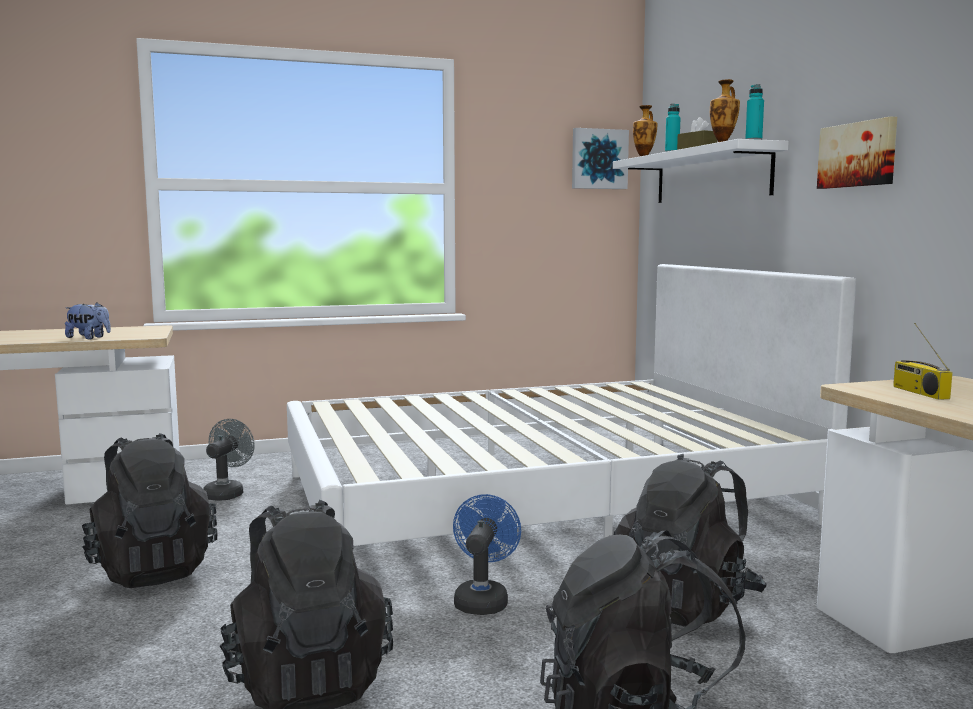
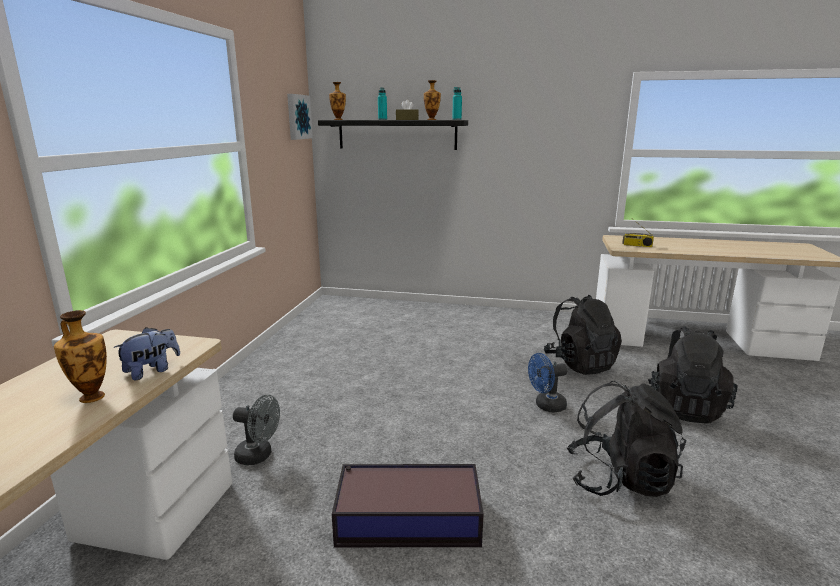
camera: 60 degrees left, 10 degrees up
(40, 338) = (91, 396): none -> vase
(152, 569) = (406, 518): black backpack -> storage box
(227, 493) = (259, 456): grey fan -> grey fan turned 150 degrees clockwise
(482, 599) = (546, 406): blue fan -> blue fan turned 60 degrees counterclockwise
(539, 498) = (417, 352): white bed -> none
(711, 176) = (397, 134): white shelf -> black shelf
(858, 155) = (520, 133): picture -> none

